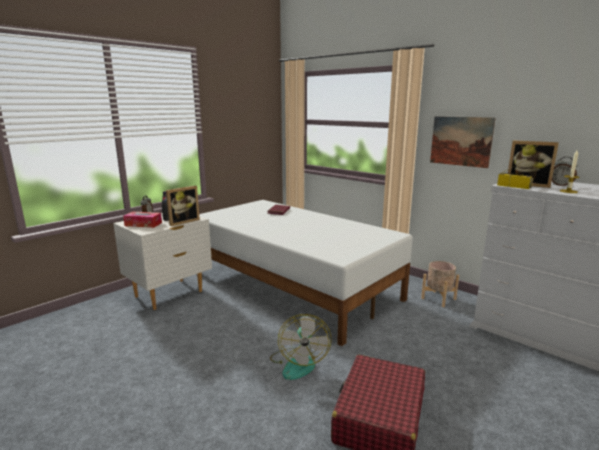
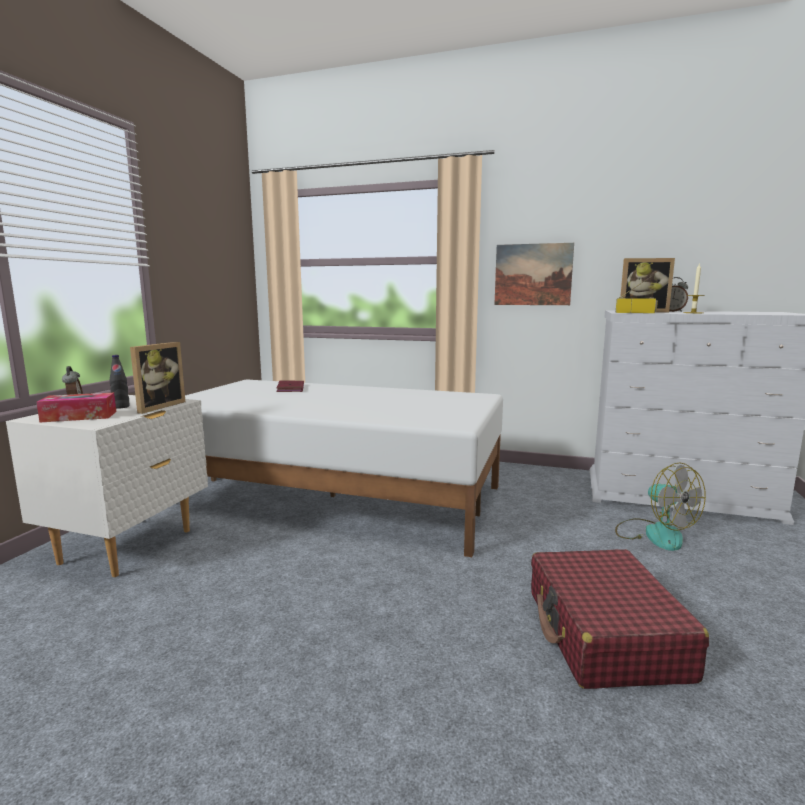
camera: 25 degrees left, 5 degrees down
(298, 363) = (434, 594): fan -> fan (654, 533)
(438, 299) = (531, 479): beige planter -> none

